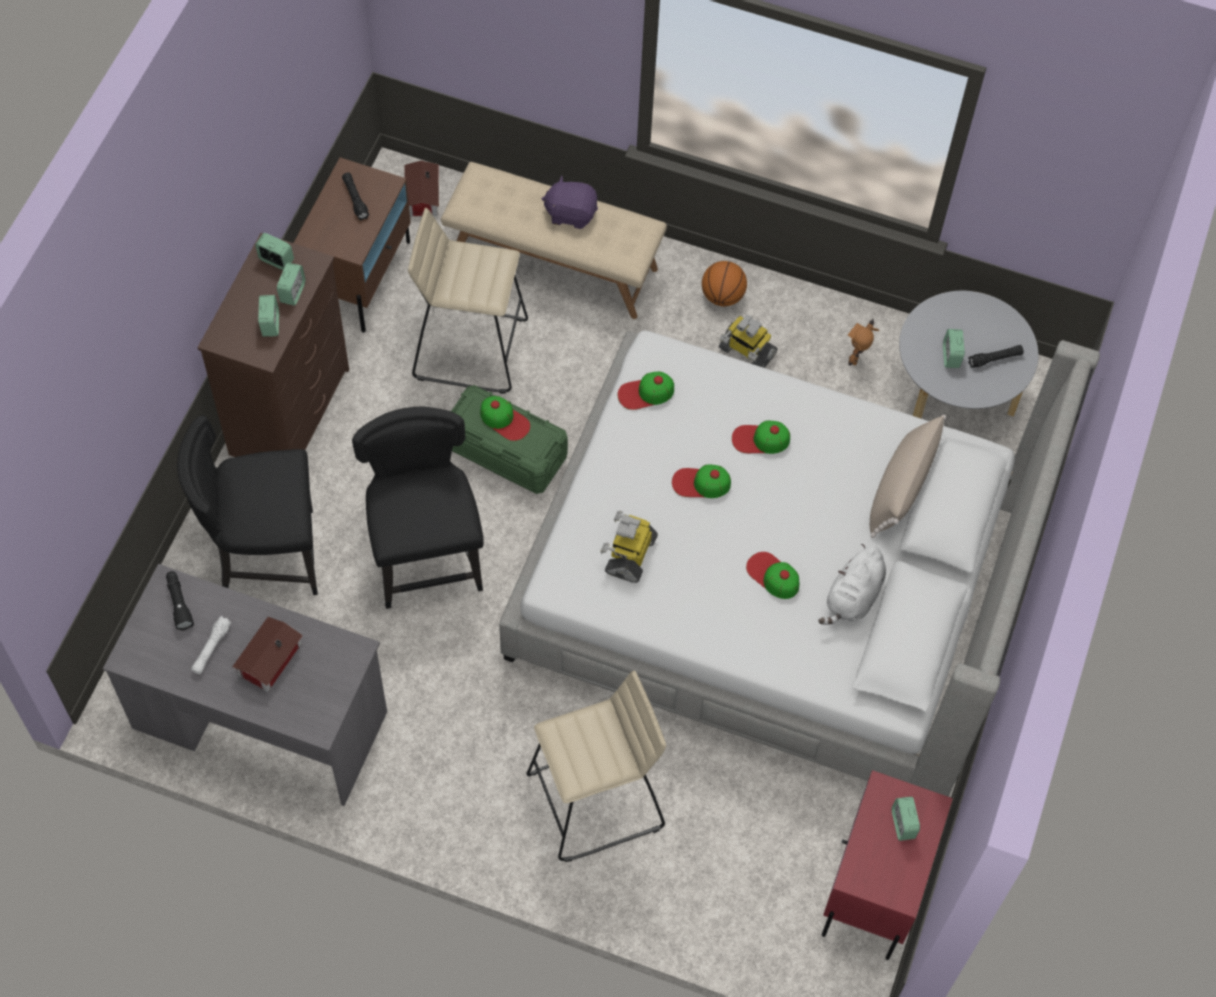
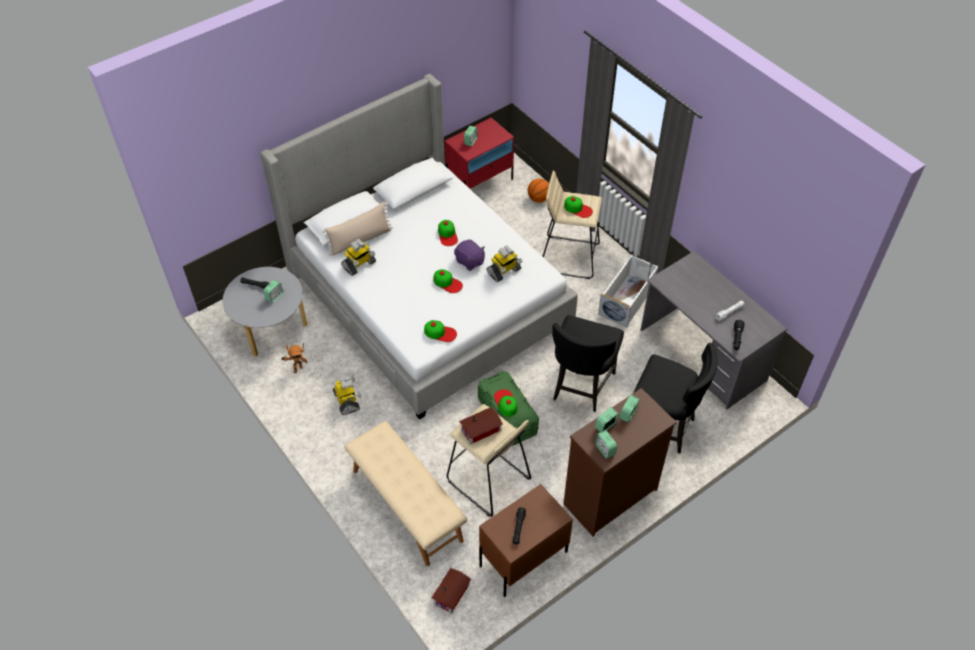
camera: 145 degrees left, 10 degrees down
(267, 660) = (704, 295): toy house -> toy house (482, 430)
(442, 765) = (627, 299): none -> white storage box
(571, 213) = (392, 474): purple plush toy -> purple plush toy (469, 261)
(722, 296) = (333, 436): basketball -> basketball (538, 199)
(760, 439) = (404, 286): cap -> cap (578, 209)
(853, 598) = (421, 212): white plush toy -> none
(861, 442) = (359, 265): none -> toy robot

